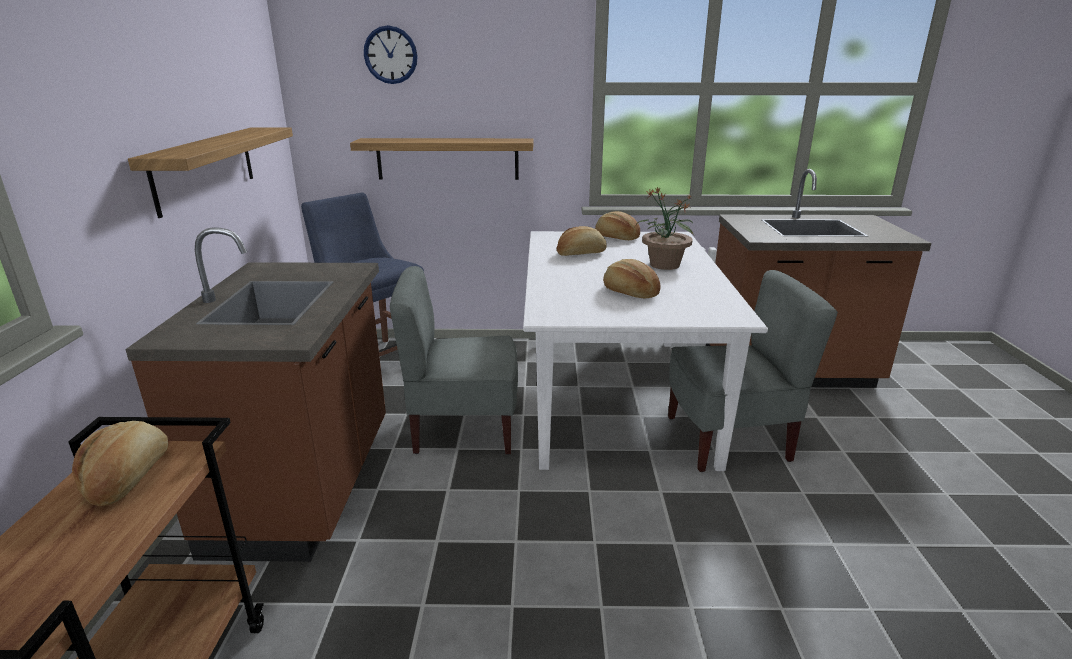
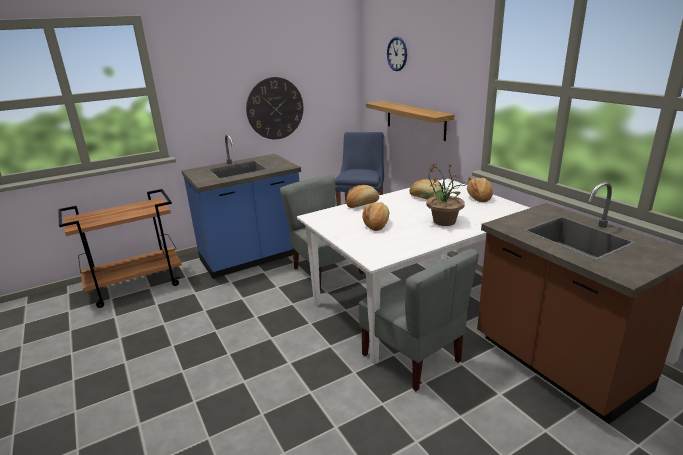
camera: 60 degrees right, 0 degrees up
(129, 478) = (143, 207): bread -> bread (362, 204)
(205, 168) = (275, 108): shelf -> wall clock
(308, 487) = (252, 258): brown counter -> blue counter

